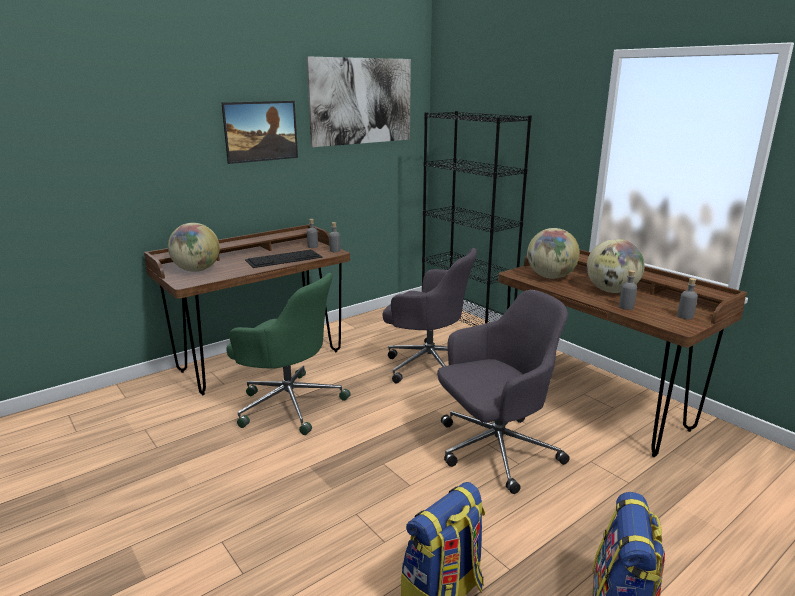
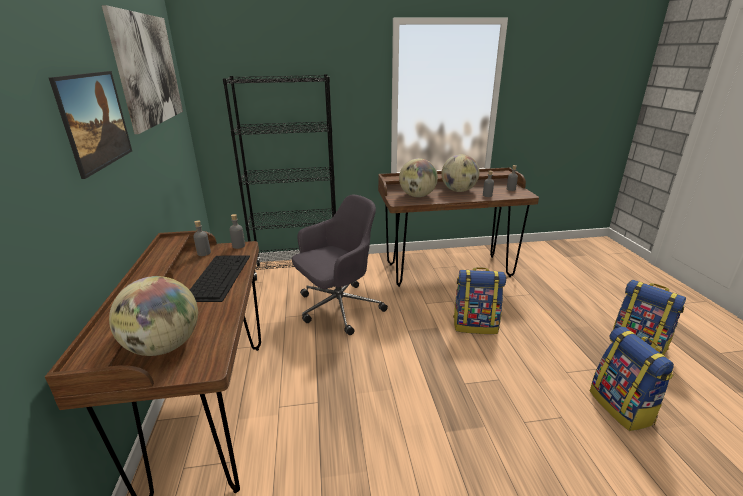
camera: 60 degrees left, 5 degrees up
(289, 403) = (326, 414): green office chair -> none
(494, 450) = (475, 325): grey office chair -> backpack

